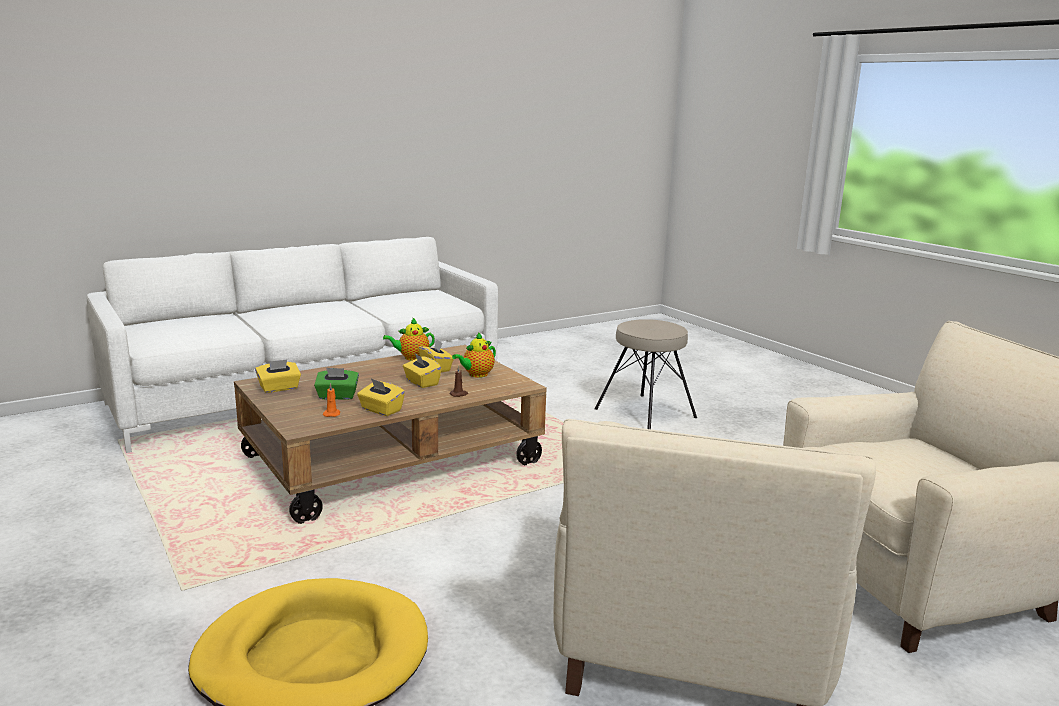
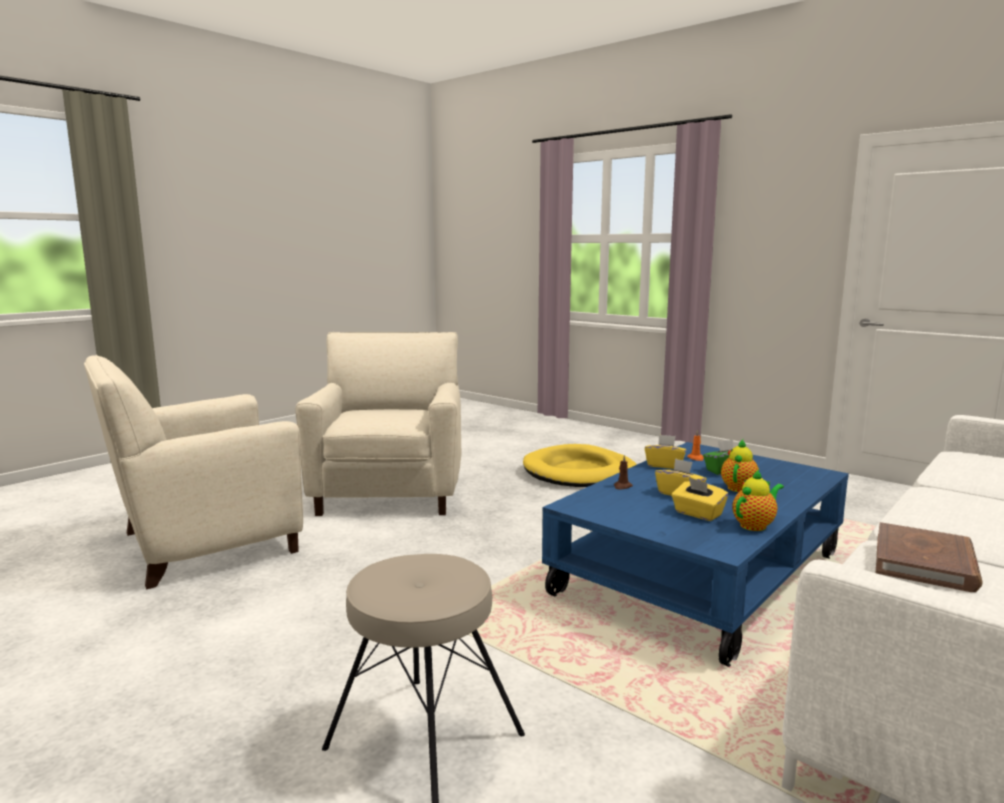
camera: 165 degrees right, 5 degrees down
(279, 388) = (790, 471): yellow tissue box -> none
(392, 460) = (701, 575): brown coffee table -> blue coffee table
(405, 306) = (924, 562): none -> brown book
(476, 375) = (638, 511): teapot -> teapot (739, 487)

